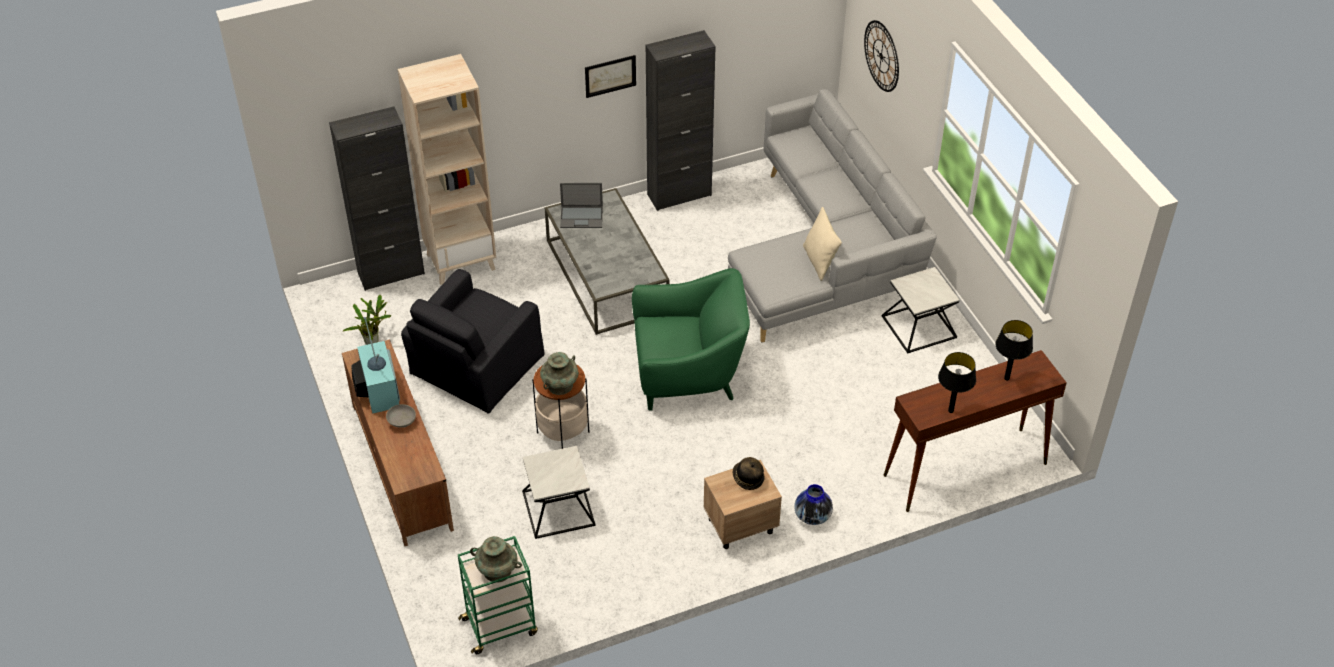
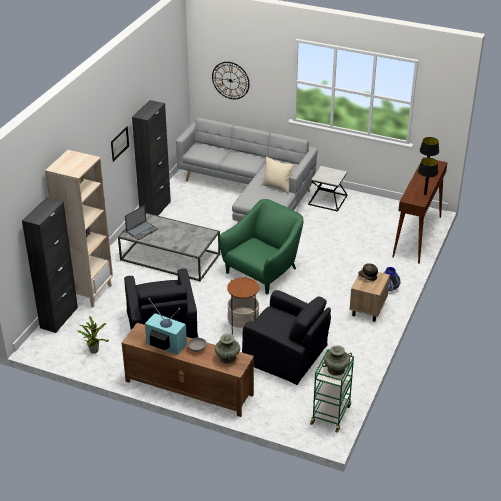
camera: 45 degrees left, 10 degrees down
(558, 508) = (286, 354): side table -> black armchair
(560, 385) = (247, 289): turquoise vase -> turquoise vase (227, 357)

